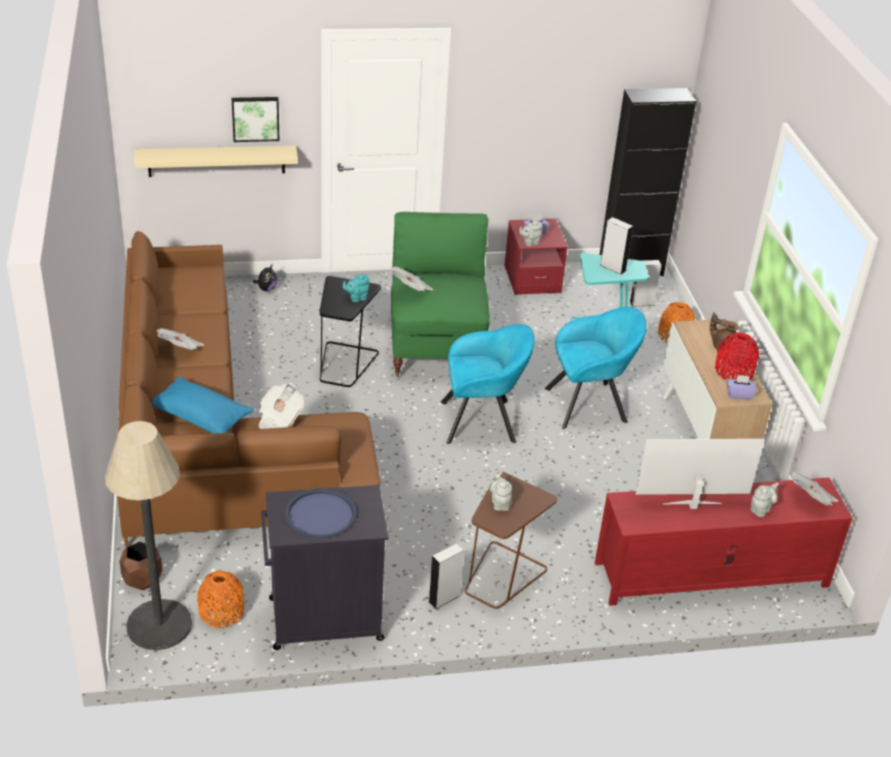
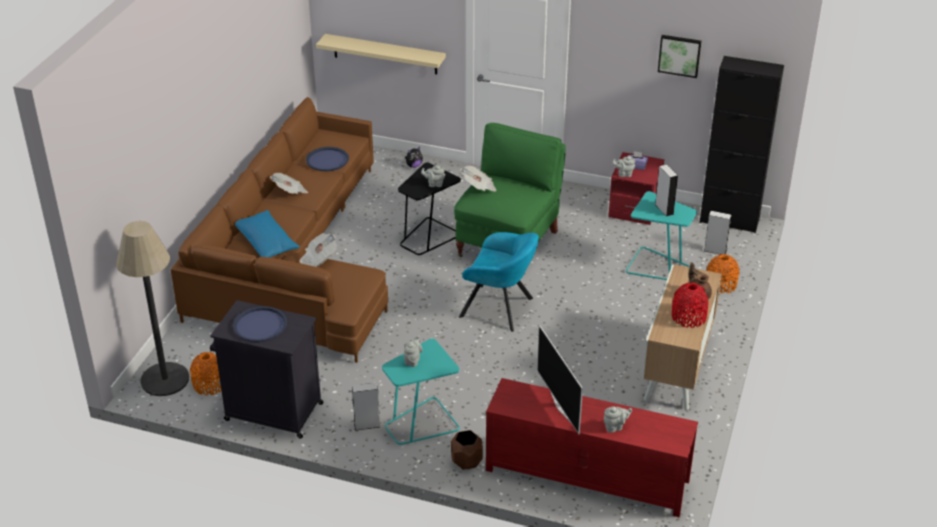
camera: 30 degrees right, 0 degrees up
(142, 579) = (176, 346): brown planter -> brown planter (466, 461)
(196, 301) = (327, 160): none -> blue tray
(255, 118) = (414, 25): picture -> picture (679, 55)
(357, 298) = (434, 184): turquoise teapot -> grey teapot
(502, 576) = (421, 424): brown side table -> turquoise side table
(590, 404) = (599, 319): turquoise armchair -> none
(692, 504) = (561, 406): television -> television turned 135 degrees counterclockwise
(739, 394) = (676, 336): purple tissue box -> none
(811, 499) = (665, 433): newspaper -> none

